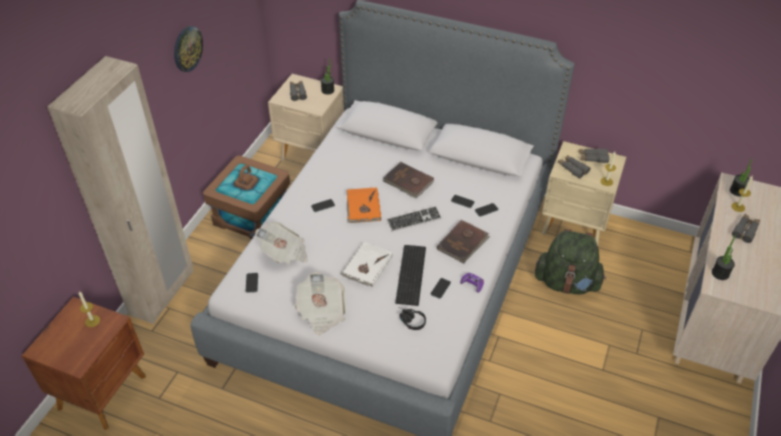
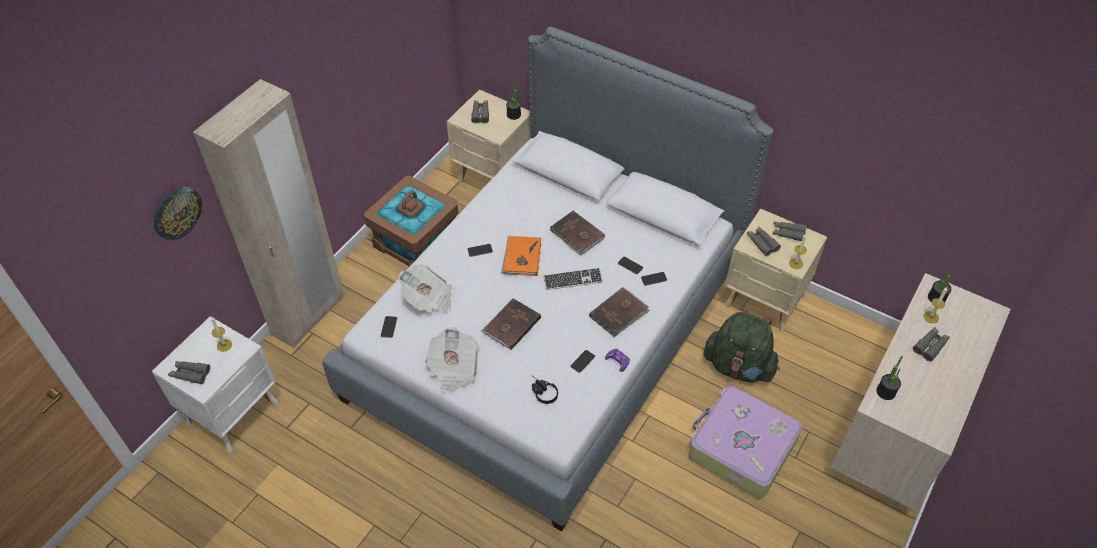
camera: 10 degrees right, 5 degrees up
(62, 352) = (190, 374): none -> grey binoculars
(104, 392) = (234, 413): brown nightstand -> white nightstand
(187, 48) = (356, 65): wall clock -> wall clock (176, 212)
(367, 266) = (511, 325): white book -> brown book
(412, 274) = (556, 341): keyboard -> none
(587, 353) = (740, 448): none -> suitcase

